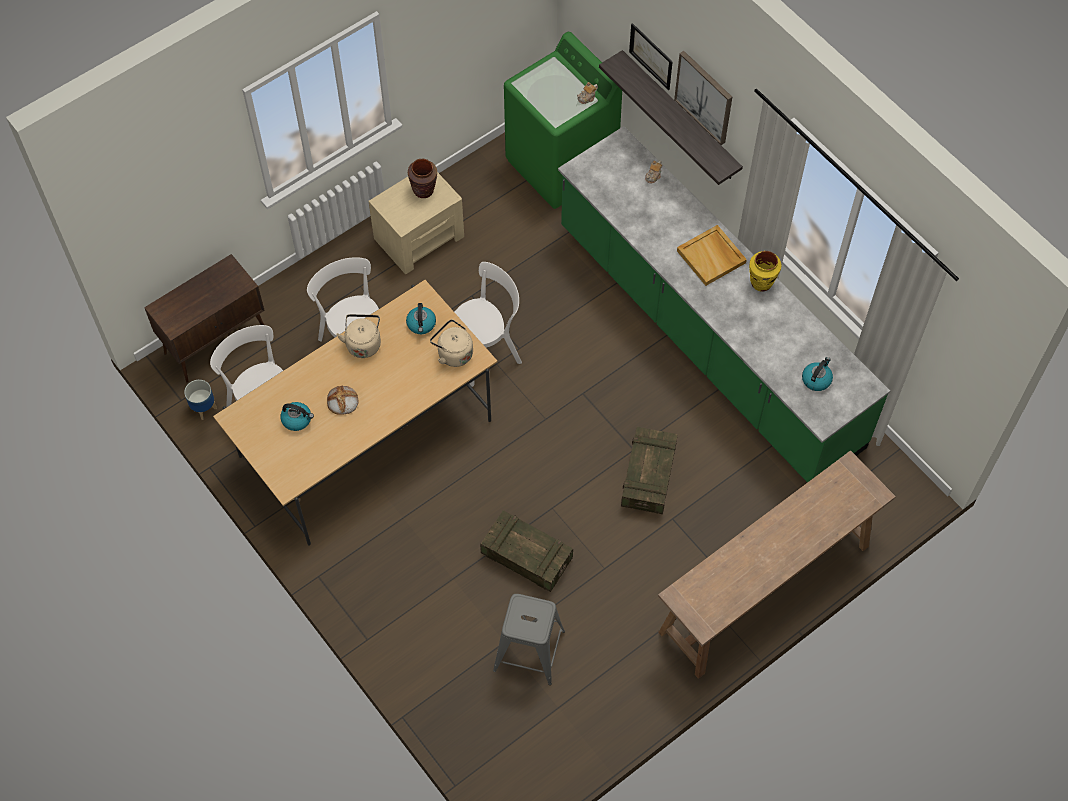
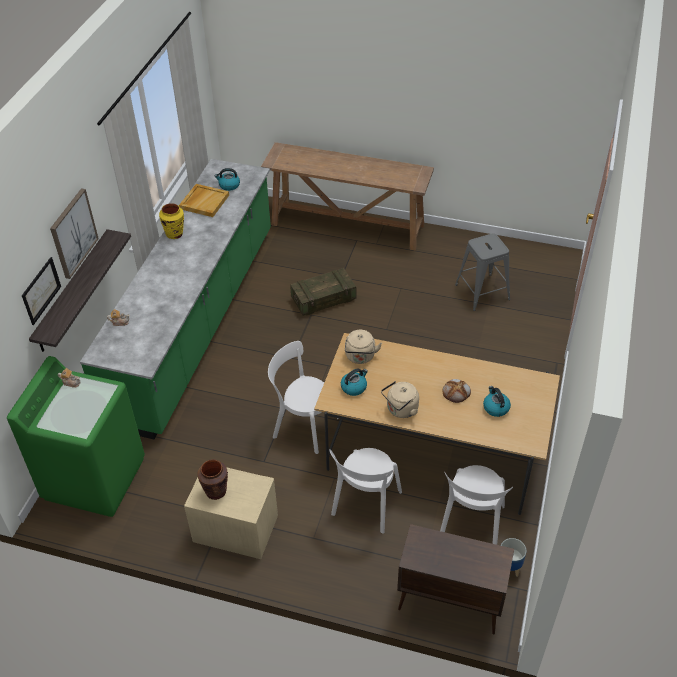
camera: 125 degrees left, 15 degrees down
(526, 556) = (429, 323): crate -> none
(712, 257) = (171, 263): beige tray -> beige tray (204, 202)

